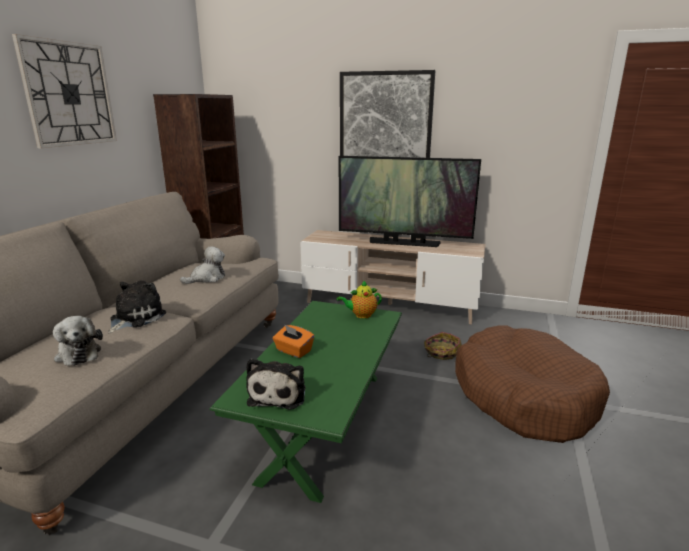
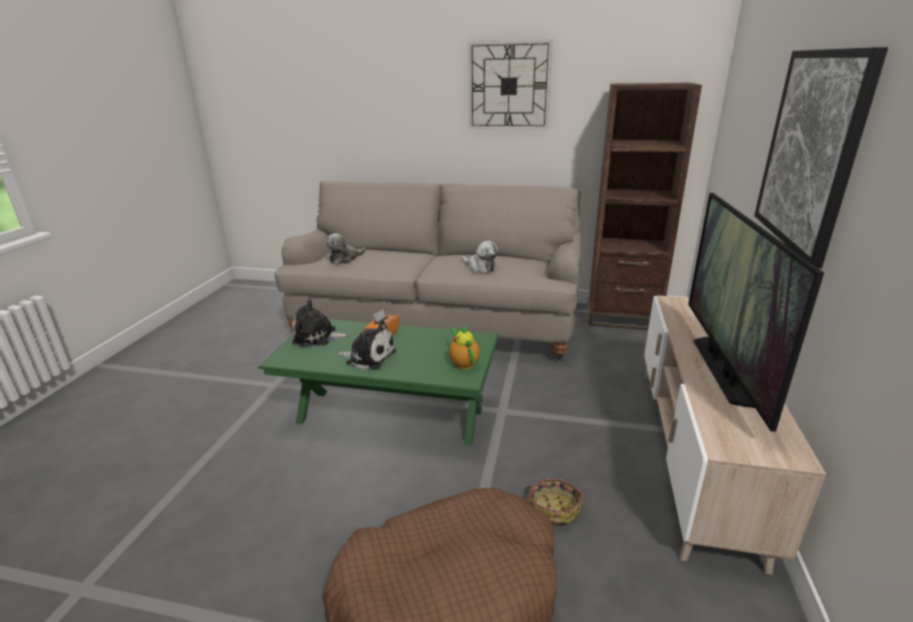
camera: 85 degrees right, 5 degrees up
(135, 318) = (395, 261): plush toy -> plush toy (369, 357)

